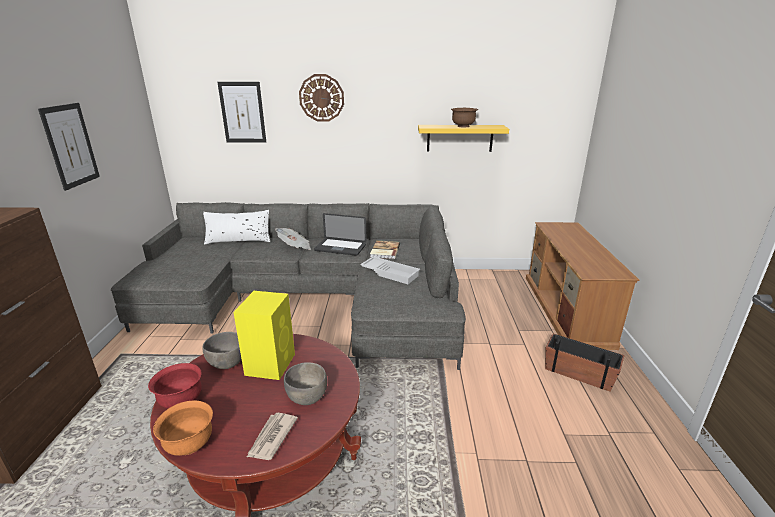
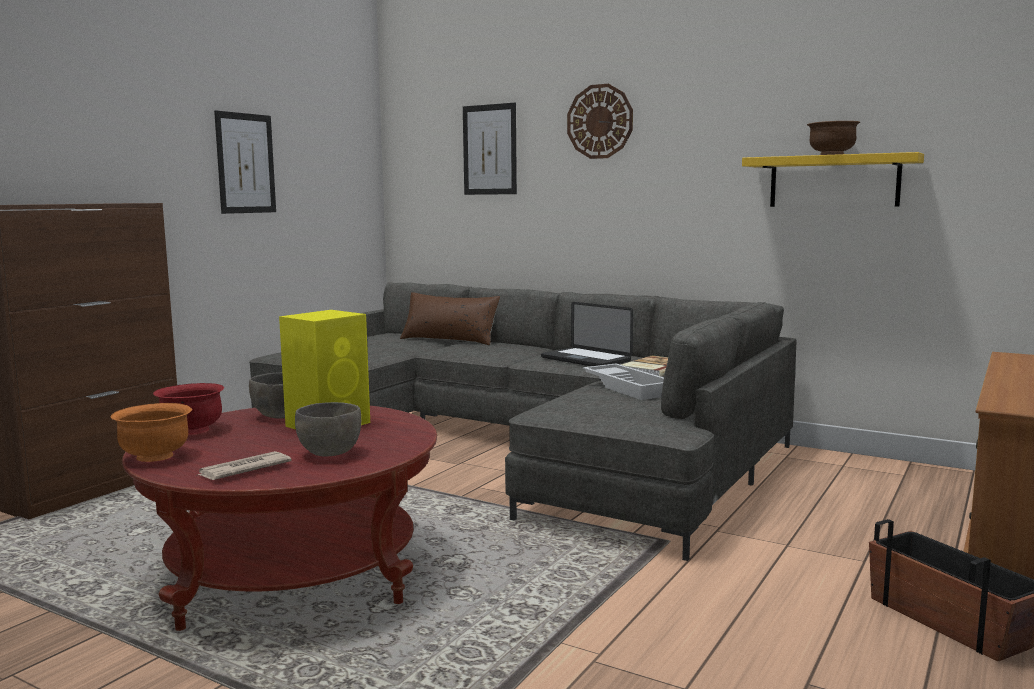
camera: 30 degrees right, 15 degrees down
(238, 240) = (449, 340): white pillow -> brown pillow
(295, 247) = (517, 353): newspaper -> none

